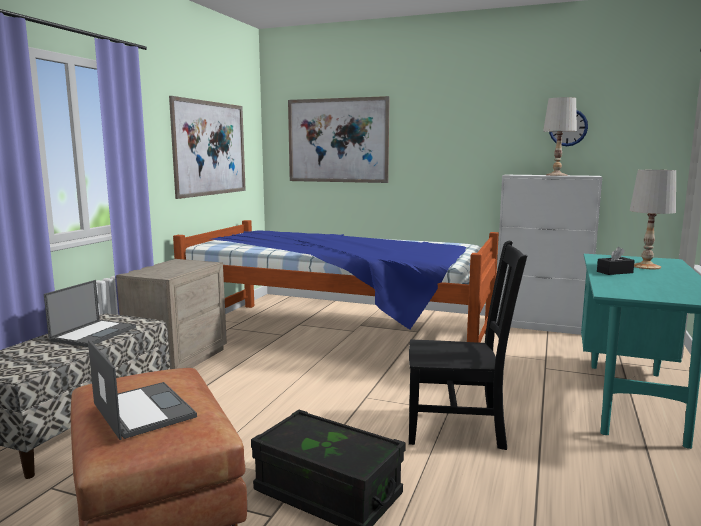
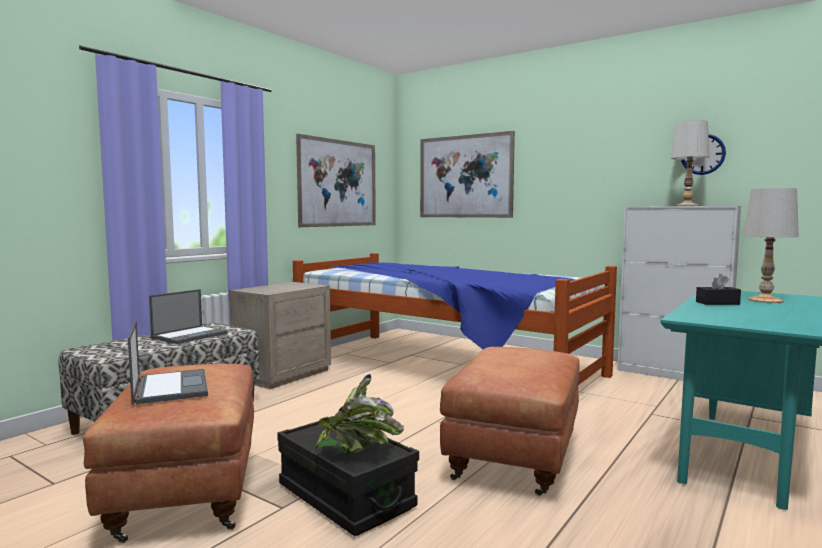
camera: 15 degrees right, 5 degrees down
(347, 453) = (357, 454): none -> potted plant
(458, 428) = (515, 458): black chair -> brown ottoman

